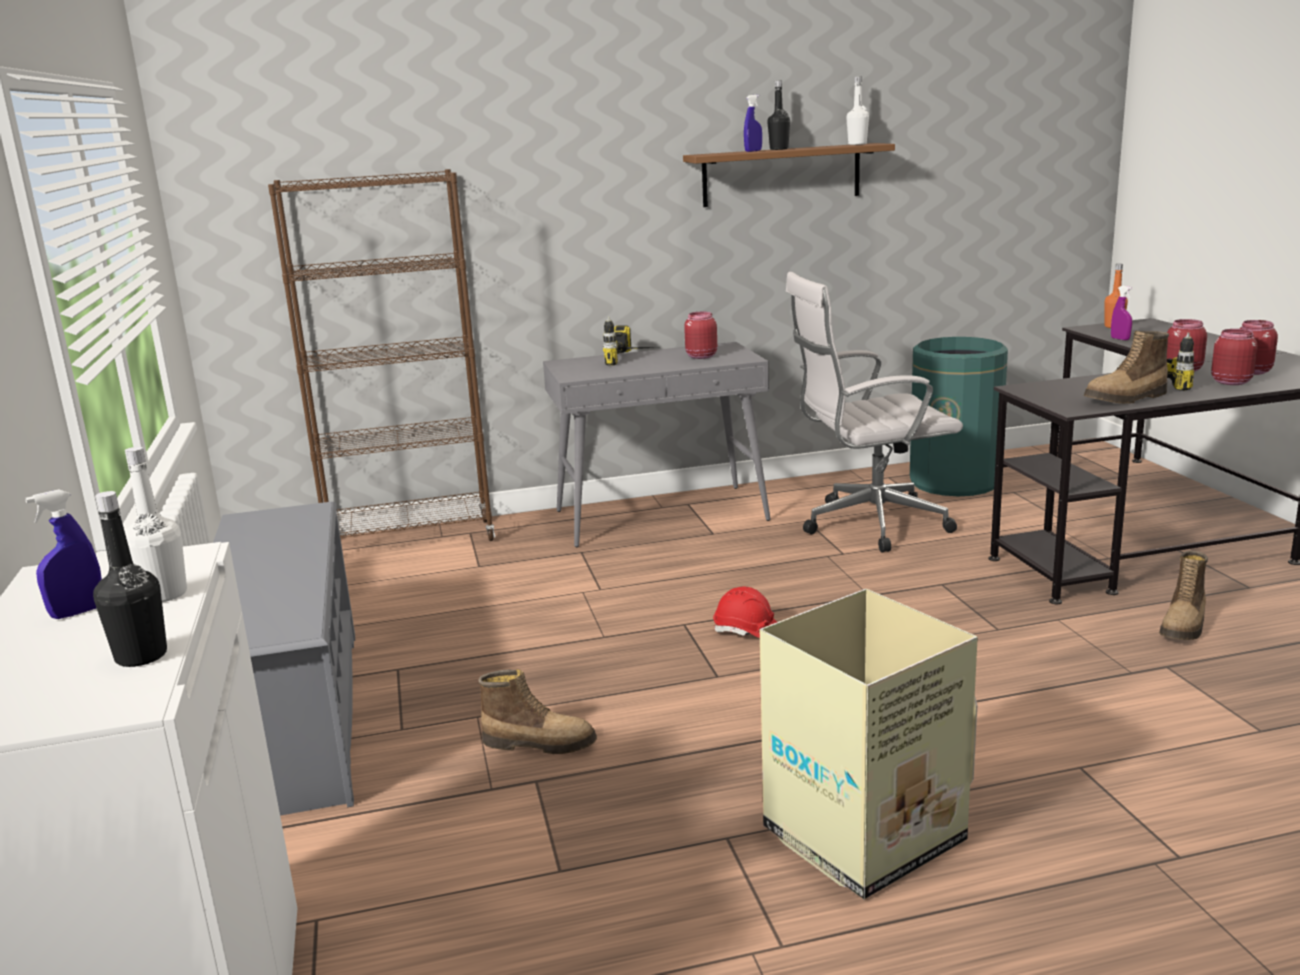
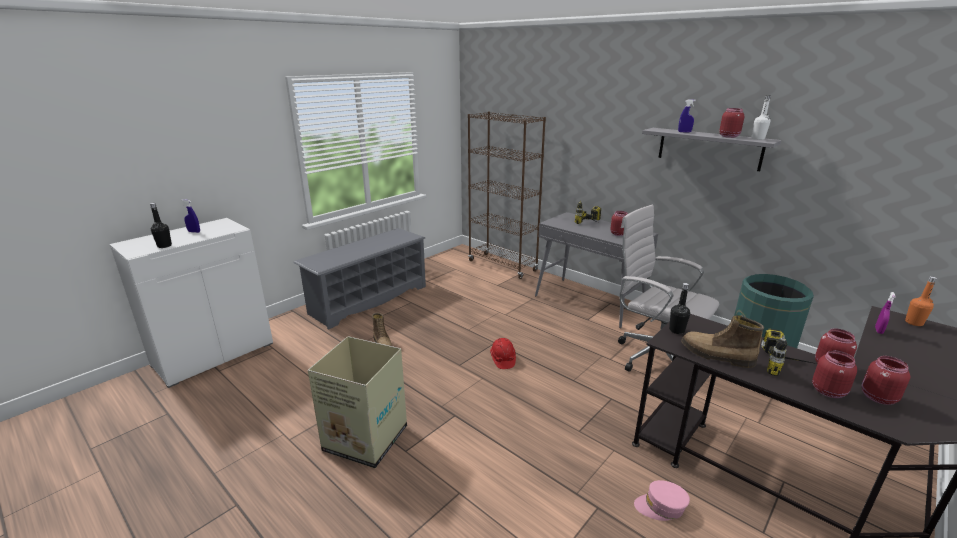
camera: 55 degrees right, 5 degrees up
(164, 595) = (206, 235): white bottle -> none
(779, 149) = (703, 133): black bottle -> black bottle (676, 330)
(781, 175) = (709, 148): brown shelf -> grey shelf
(820, 147) = (729, 136): none -> red jar
(1184, 626) = (661, 507): boot -> pink cap

